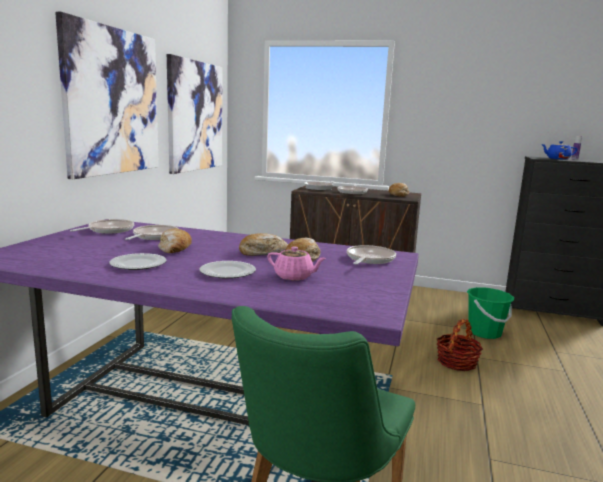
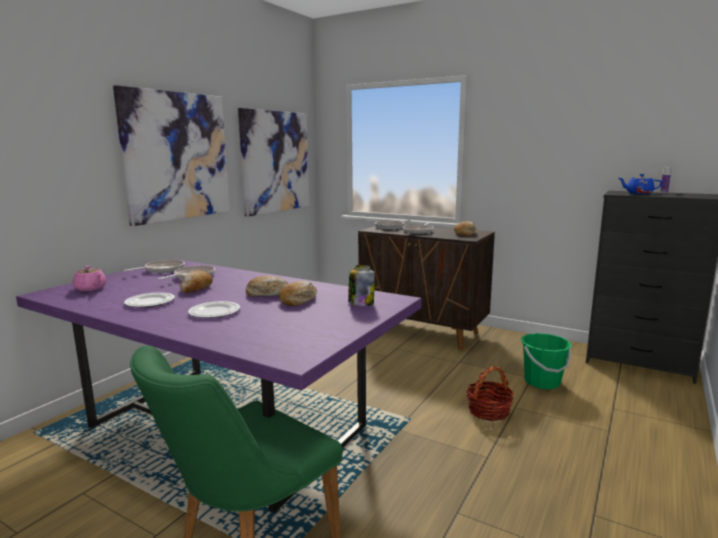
camera: 15 degrees right, 0 degrees up
(294, 277) = (267, 318): pink teapot -> pink teapot (91, 289)
(369, 259) = (361, 303): frying pan -> jar

